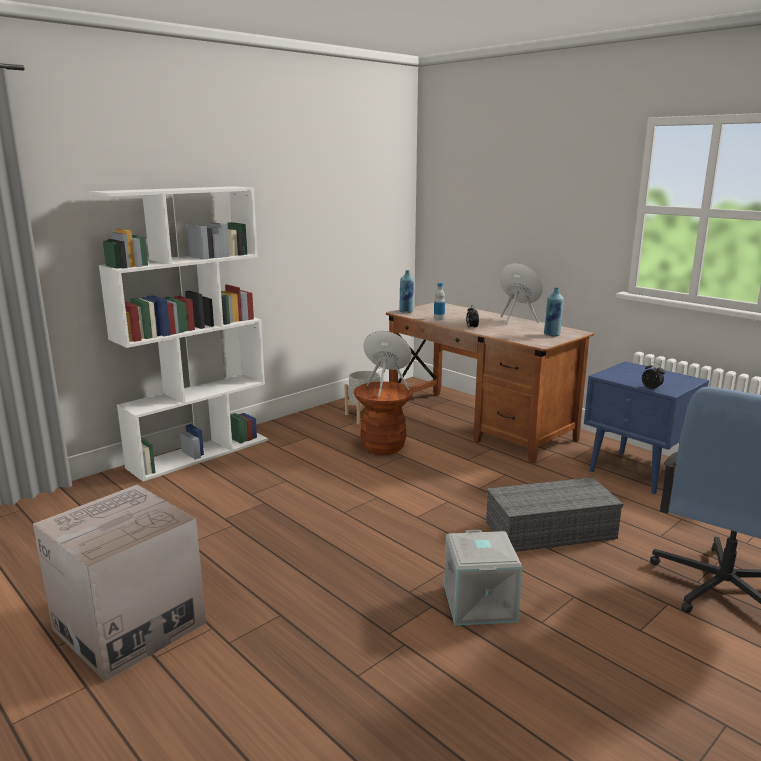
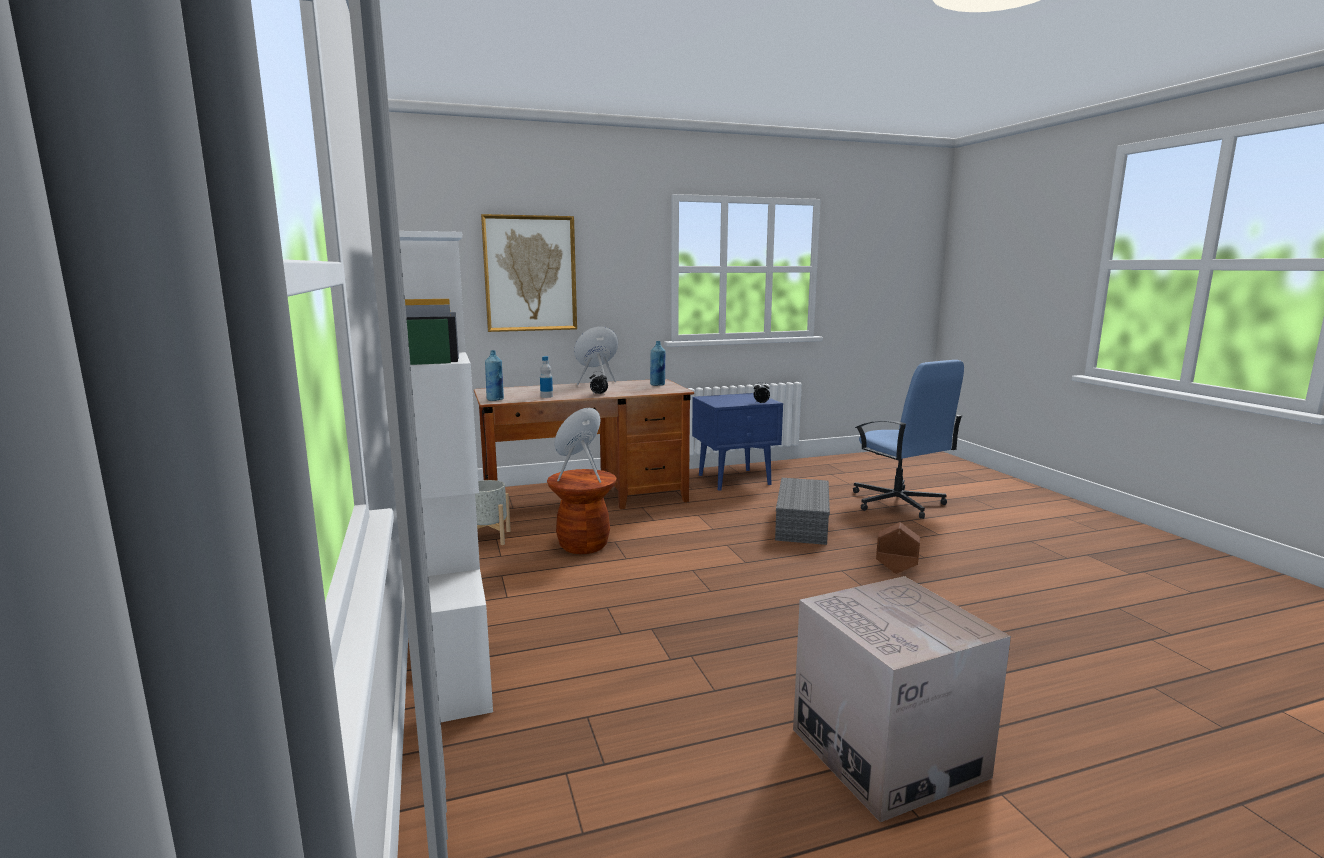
camera: 65 degrees left, 5 degrees down
(481, 604) = (896, 570): grey storage box -> brown planter
(502, 204) = (530, 273): none -> picture

